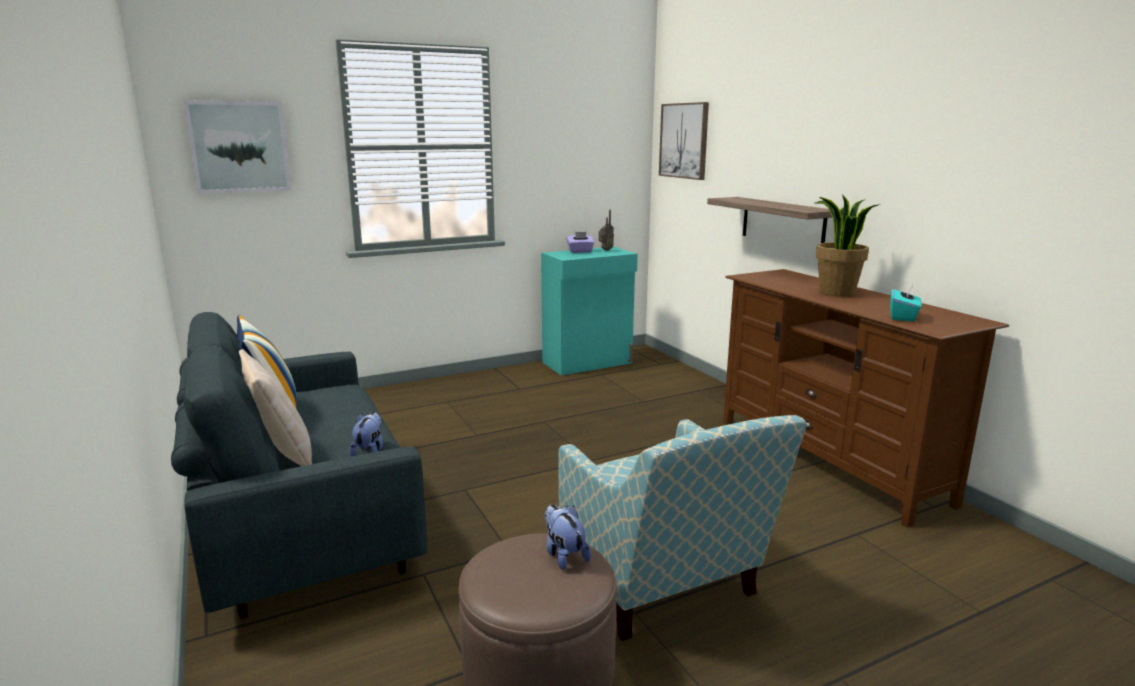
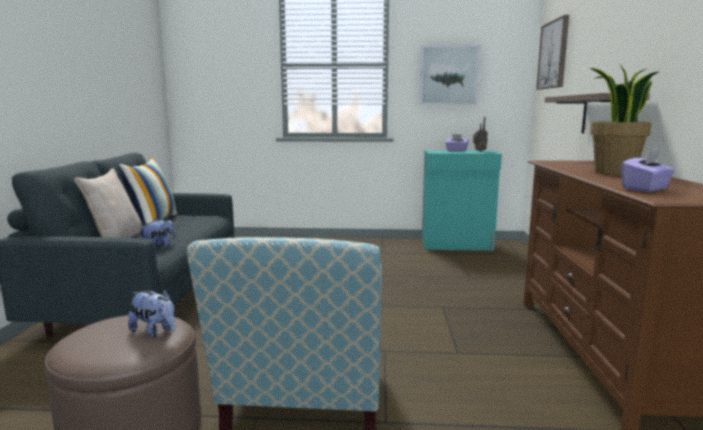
camera: 30 degrees right, 5 degrees down
(239, 147) = (215, 64): picture -> picture (448, 75)
(564, 555) = (155, 332): plush toy -> plush toy turned 120 degrees clockwise
(903, 317) = (645, 189): turquoise tissue box -> purple tissue box

